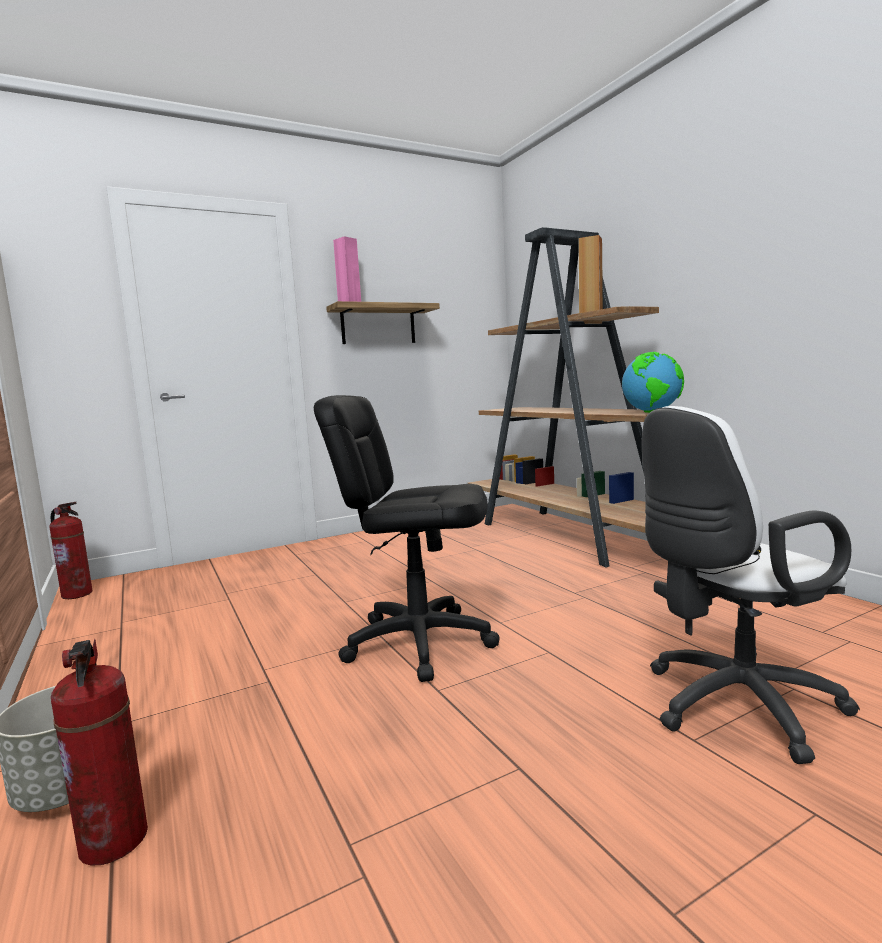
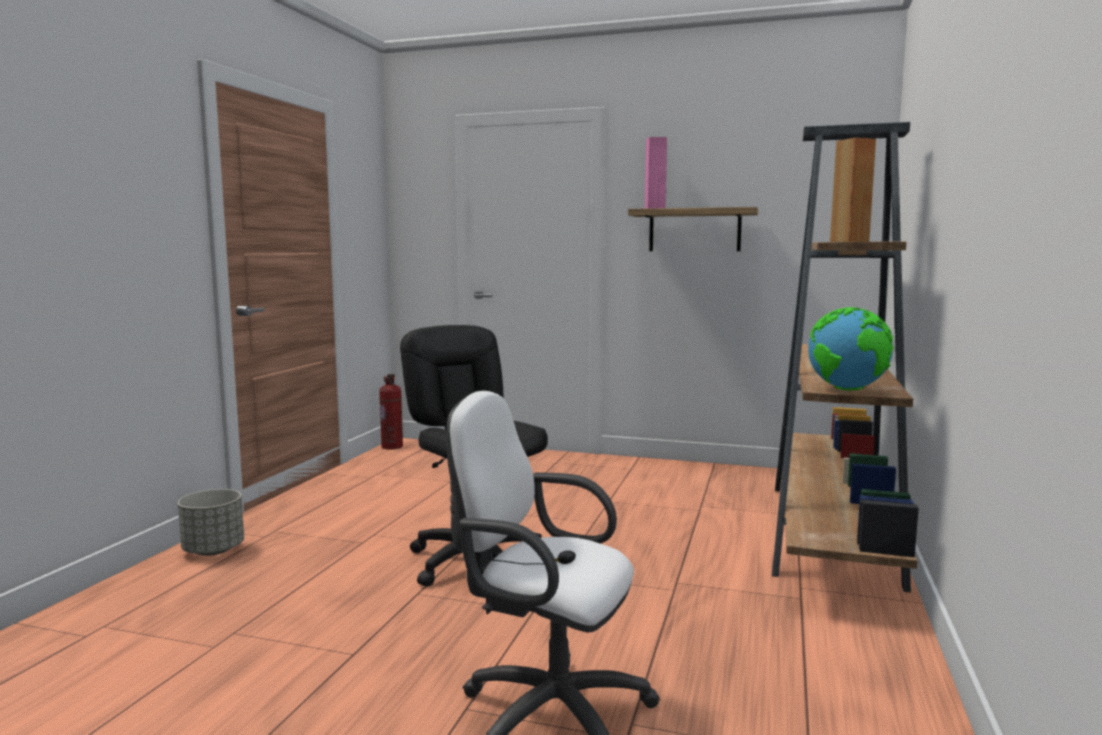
camera: 45 degrees right, 0 degrees up
(115, 841) = (188, 579): fire extinguisher -> none

